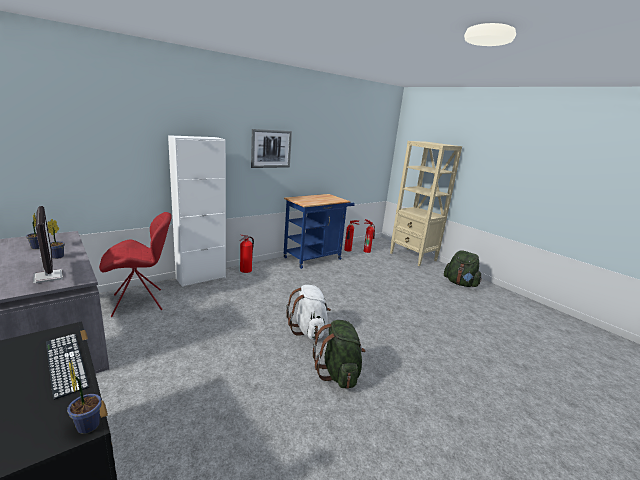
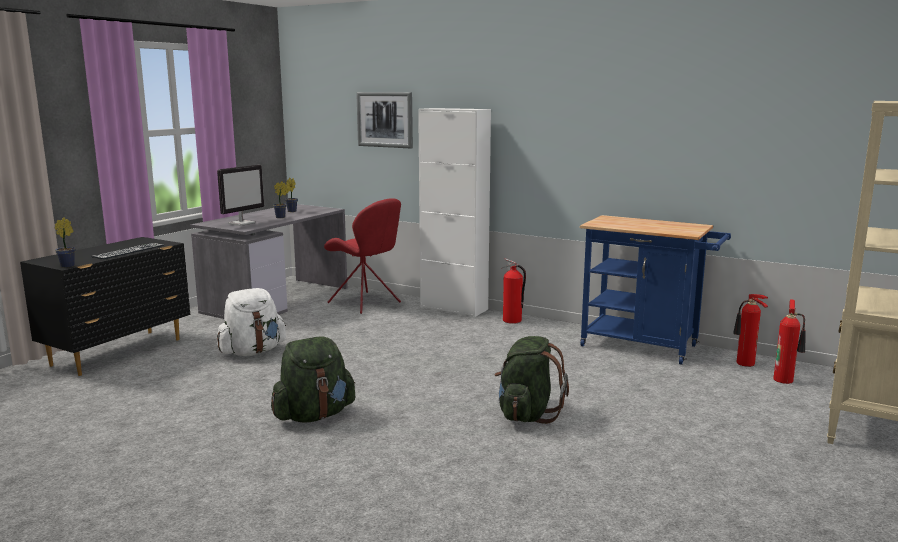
camera: 70 degrees right, 5 degrees down
(271, 149) = (579, 127): picture -> picture (385, 119)
(308, 330) = (398, 383): white backpack -> white backpack (252, 352)
(460, 283) = (826, 506): green backpack -> green backpack (527, 414)

